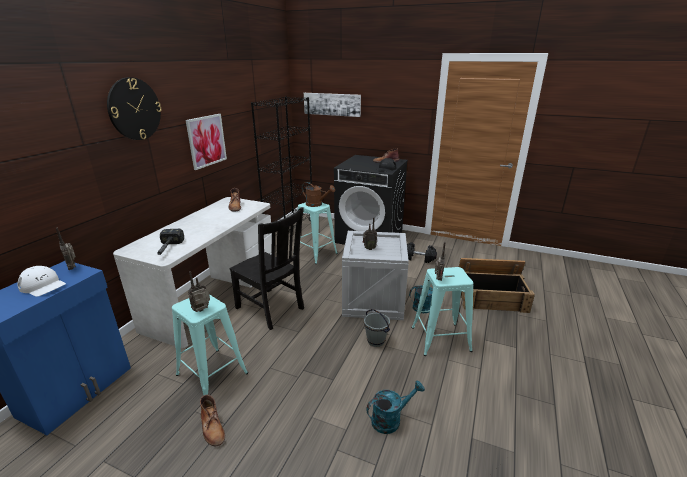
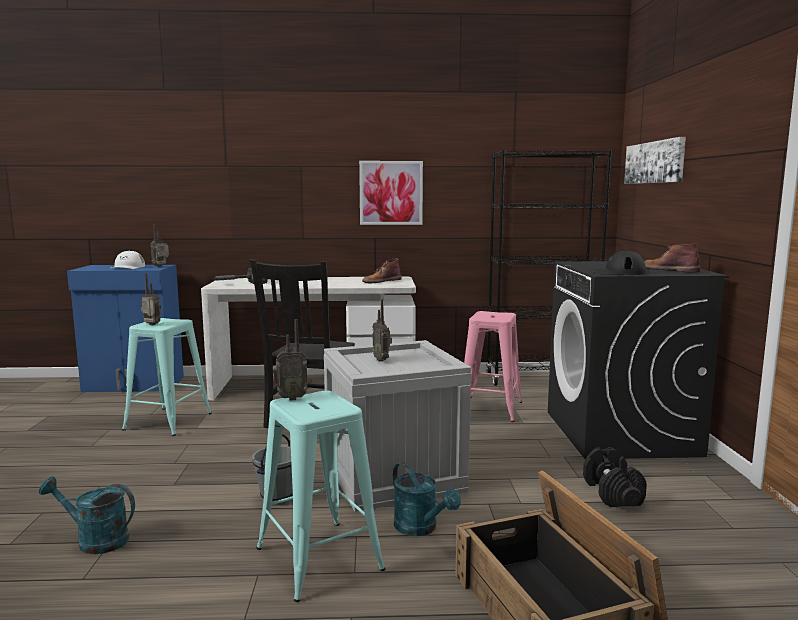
camera: 65 degrees right, 15 degrees down
(134, 109) = (288, 139): wall clock -> none
(212, 427) = (85, 442): brown boot -> none
(315, 253) = (490, 409): turquoise stool -> pink stool
(317, 204) = (497, 316): brown watering can -> none
(391, 419) = (95, 540): turquoise watering can -> turquoise watering can turned 150 degrees clockwise

